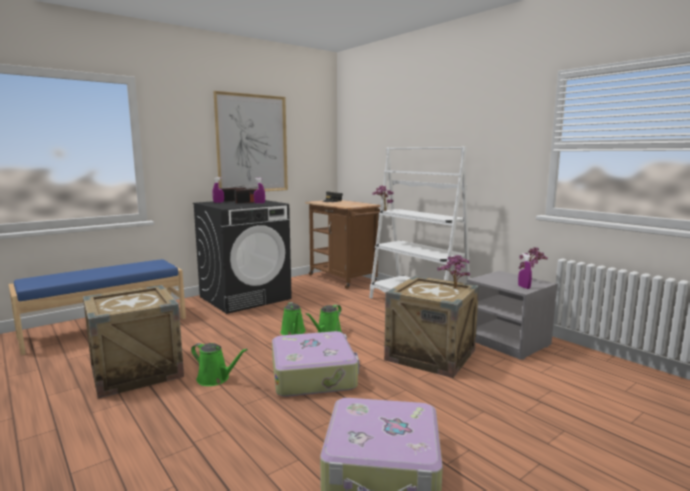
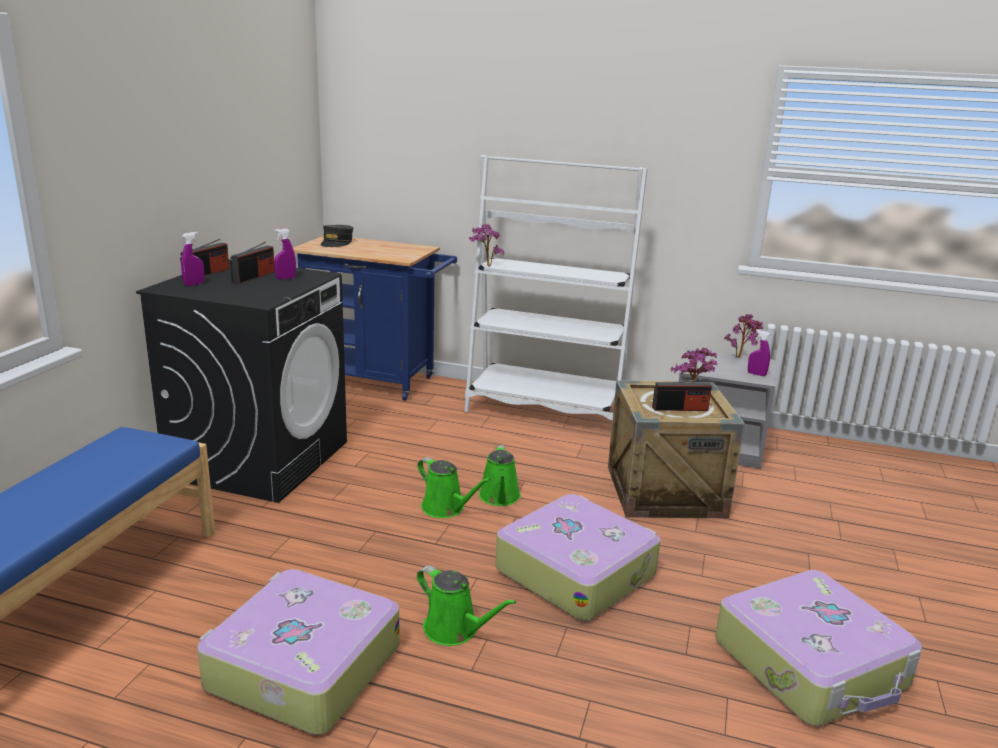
camera: 35 degrees left, 10 degrees up
(136, 371) = (301, 667): crate -> suitcase
(215, 379) = (455, 630): green watering can -> green watering can turned 45 degrees clockwise
(252, 144) = (211, 147): picture -> none
(345, 279) = (377, 381): brown cart -> blue cart
(429, 293) = (680, 408): none -> radio

